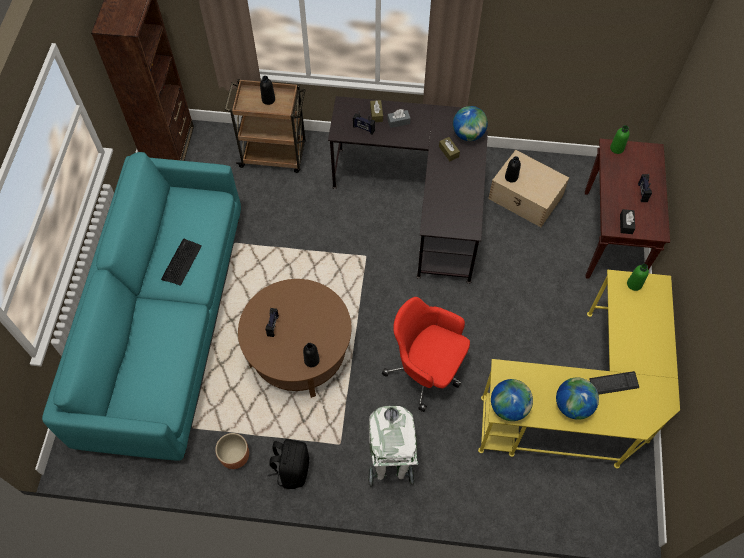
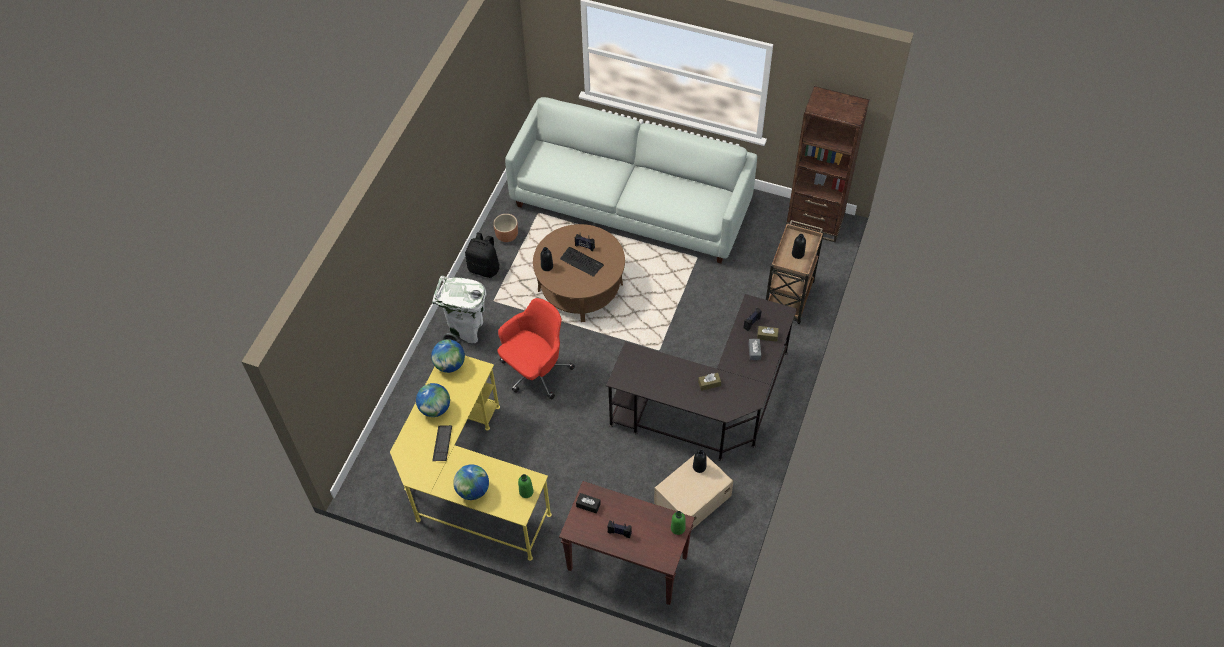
camera: 105 degrees right, 5 degrees down
(164, 324) = (631, 204): turquoise sofa -> white sofa
(181, 262) = (654, 190): keyboard -> keyboard (581, 262)
(468, 134) = (726, 405): globe -> globe (473, 490)

